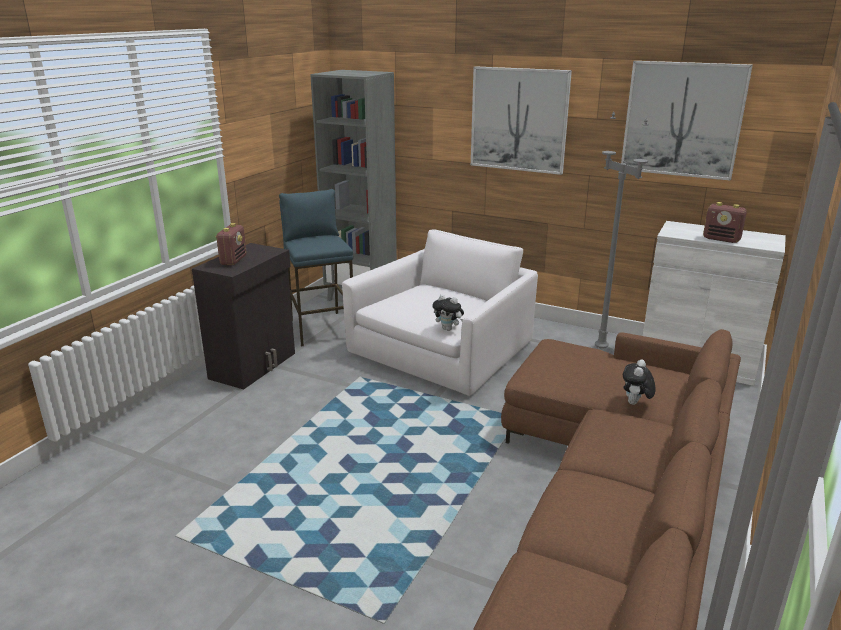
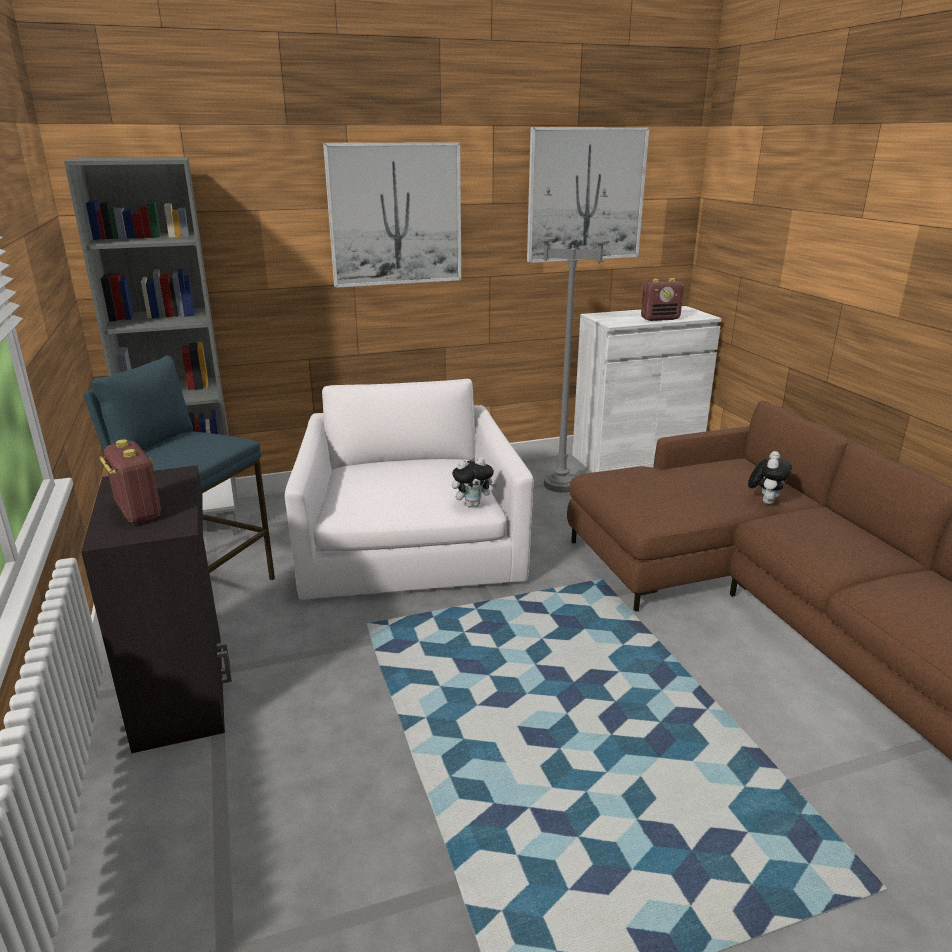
camera: 45 degrees left, 0 degrees up
(635, 403) = (765, 501): plush toy -> plush toy turned 135 degrees counterclockwise

